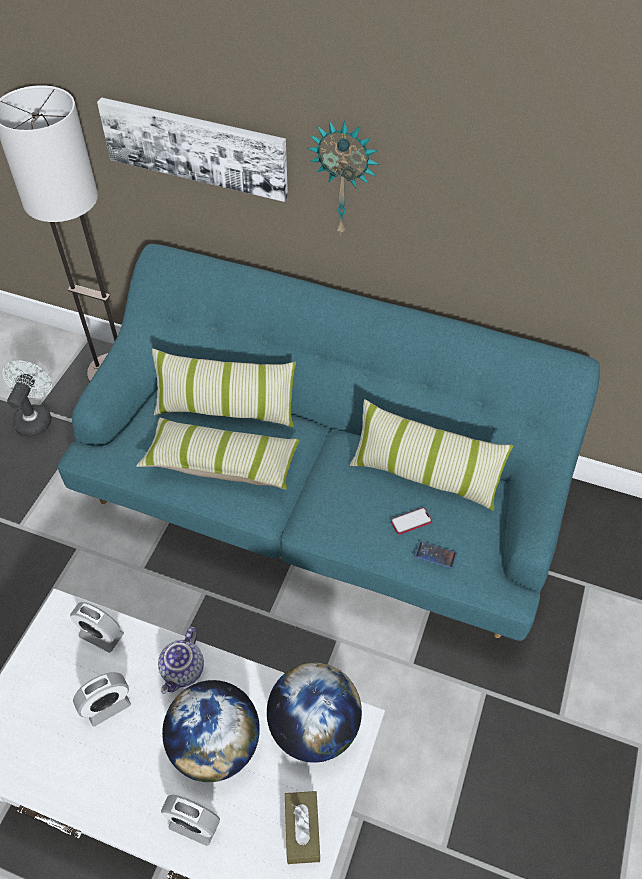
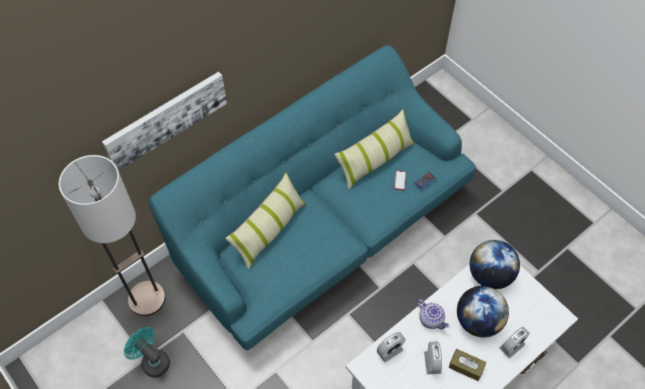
camera: 60 degrees left, 5 degrees up
(35, 418) = (152, 361): white fan -> turquoise fan
(222, 463) = (307, 249): pillow -> none
(302, 830) = (535, 302): brown tissue box -> brown tissue box (466, 367)
(344, 178) = (252, 65): wall clock -> none

